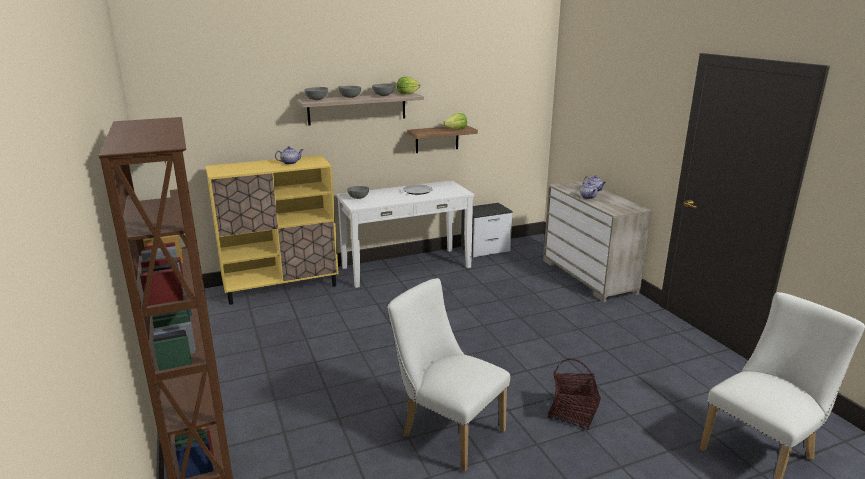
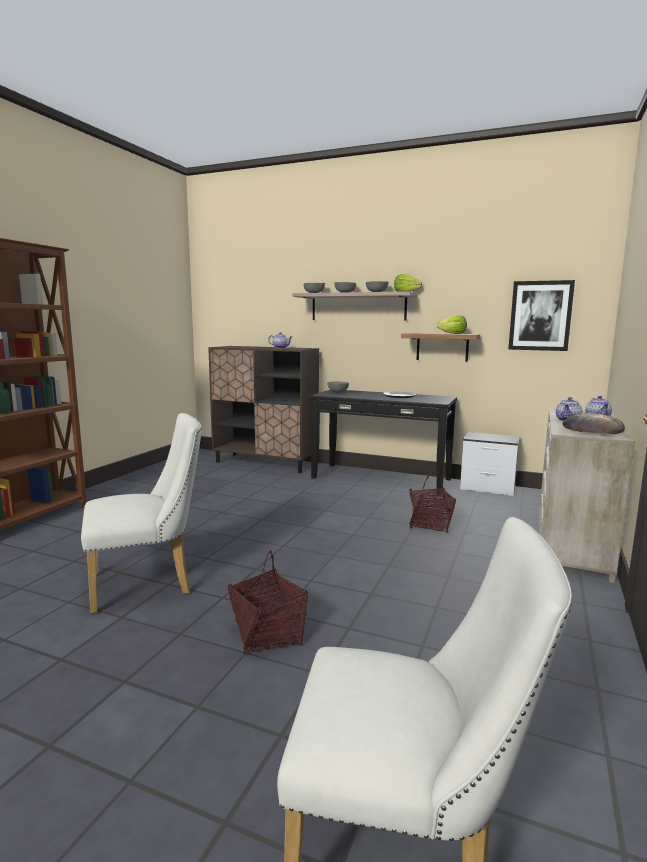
camera: 45 degrees right, 10 degrees down
(281, 287) = (265, 463): yellow cabinet -> brown cabinet
(406, 267) = (381, 478): white console table -> black console table
(447, 431) = (149, 583): white chair -> white chair turned 75 degrees clockwise
(508, 106) = (540, 316): none -> picture
(508, 295) = (430, 524): none -> basket
(616, 204) = (592, 429): none -> bread

